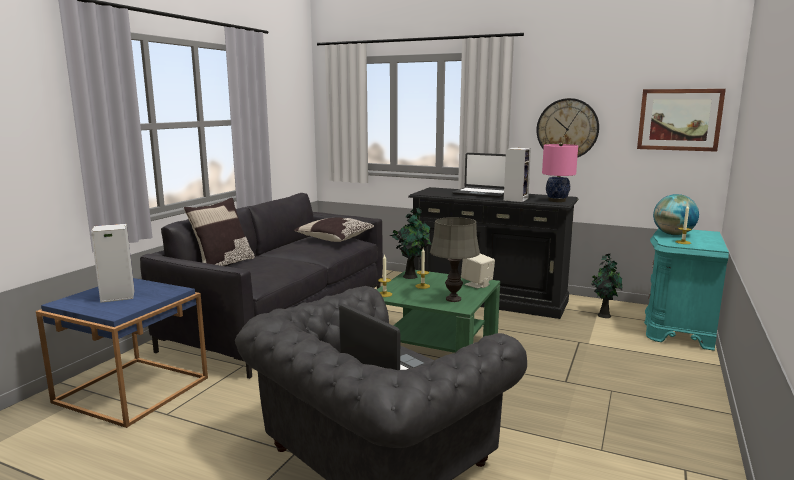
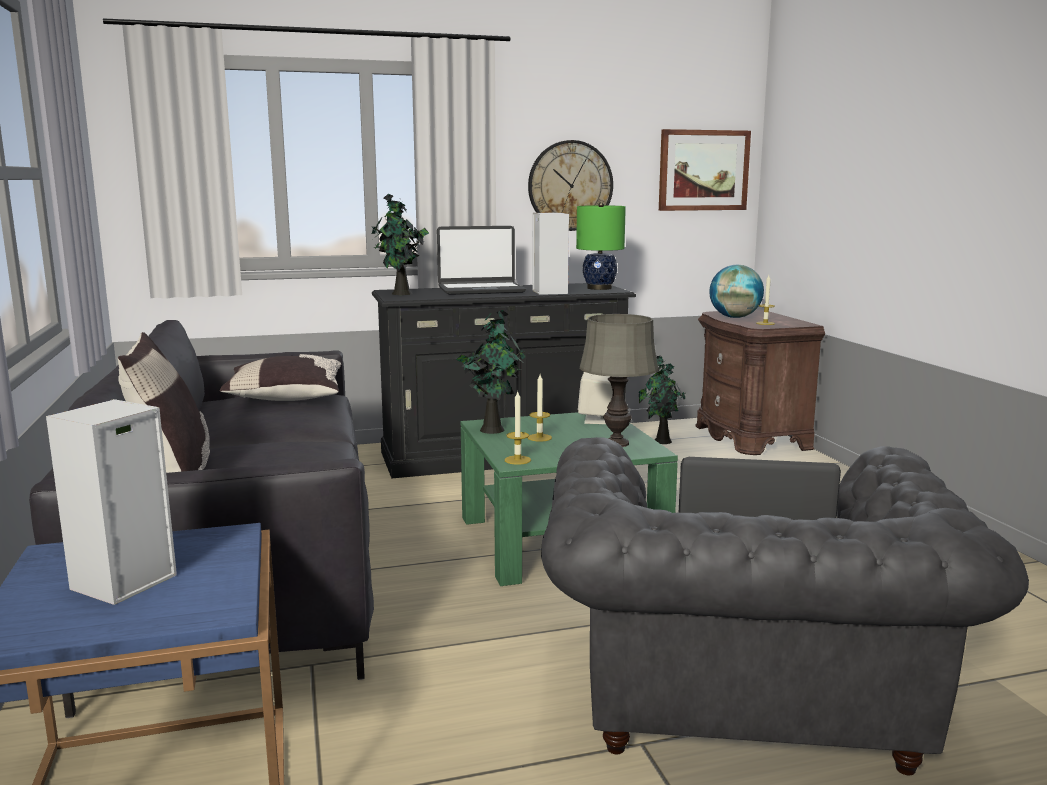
camera: 40 degrees left, 0 degrees up
(433, 191) = (401, 294): none -> potted plant
(556, 200) = (599, 288): pink table lamp -> green table lamp
(676, 328) = (748, 437): turquoise nightstand -> brown nightstand

